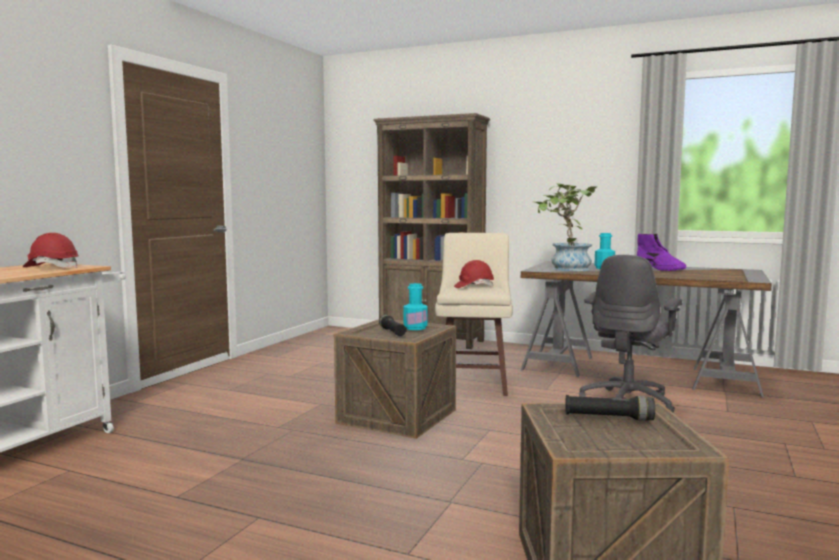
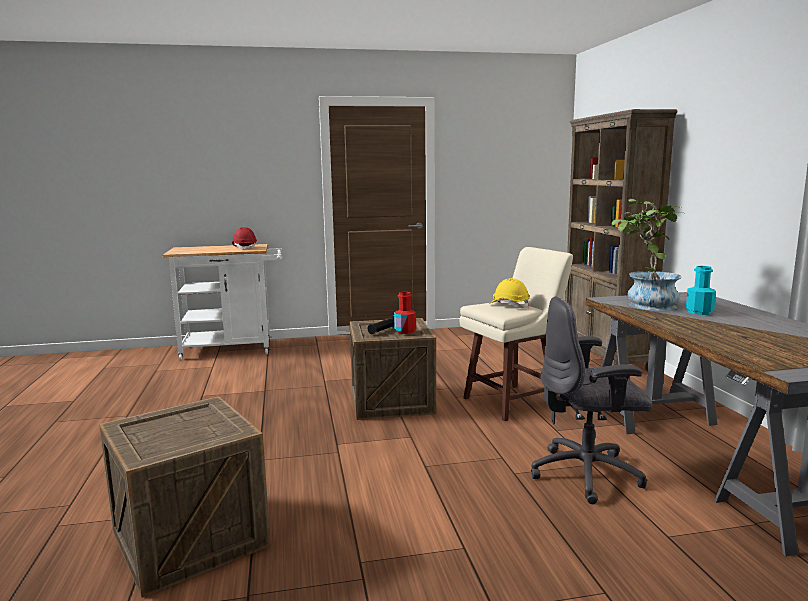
camera: 55 degrees right, 5 degrees up
(415, 328) = (405, 331): turquoise bottle -> red bottle
(474, 287) = (509, 305): red hard hat -> yellow hard hat
(608, 418) = (201, 423): black flashlight -> none
(660, 269) = (766, 328): purple boot -> none

